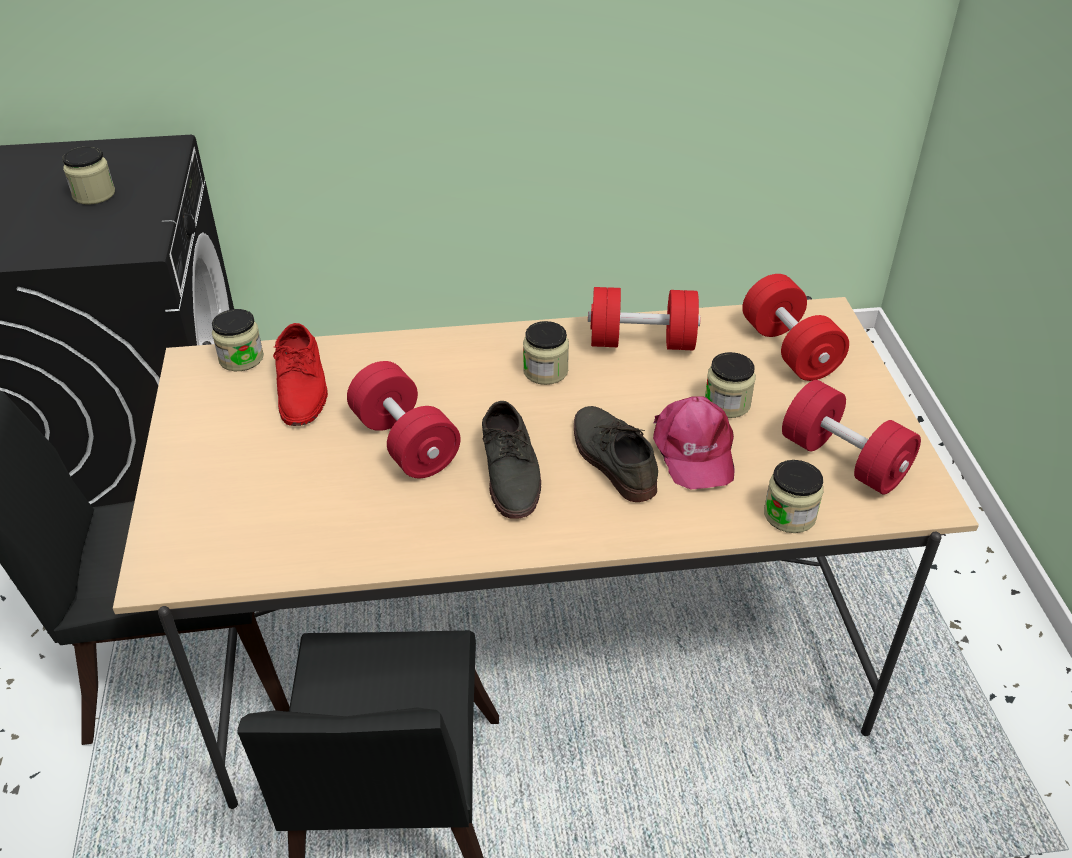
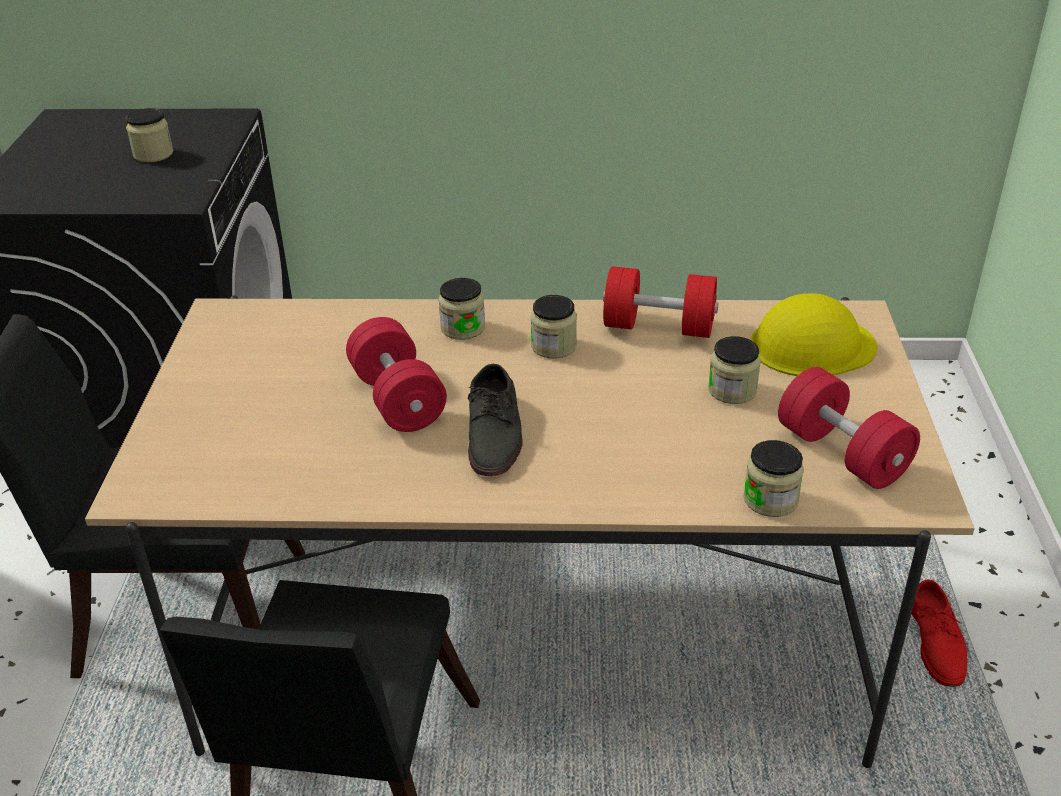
camera: 10 degrees right, 5 degrees down
(241, 358) = (262, 312): jar -> jar (463, 328)
(302, 386) = (313, 341): red shoe -> red shoe (936, 641)
(611, 458) = (599, 430): grey shoe -> none
(693, 451) = (685, 431): pink cap -> none
(789, 350) = (811, 345): red dumbbell -> yellow hard hat

